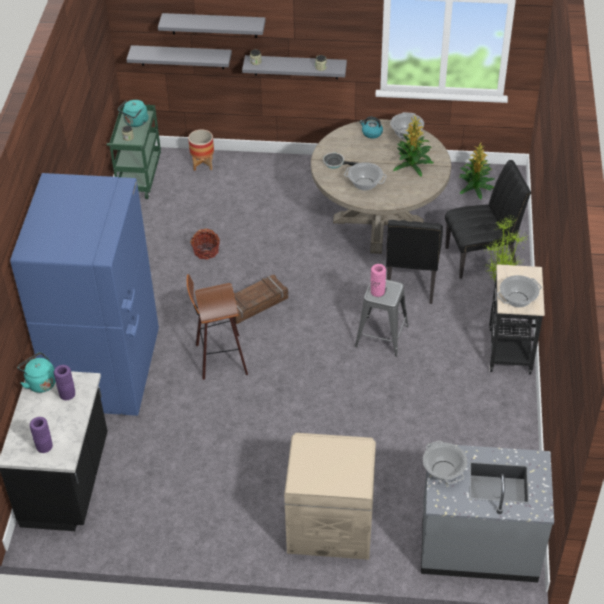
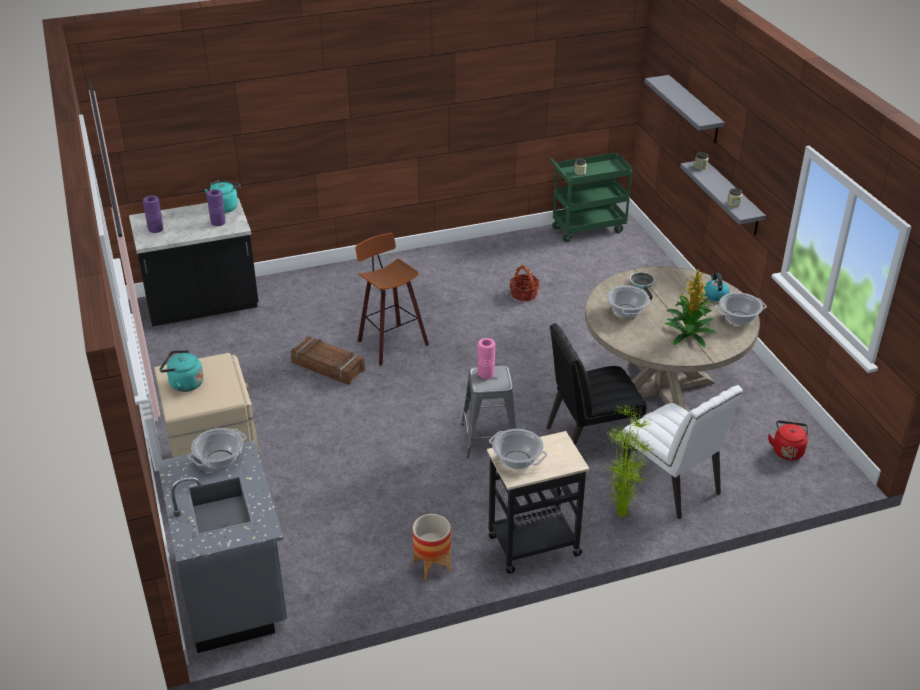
camera: 65 degrees right, 10 degrees down
(107, 371) = (336, 287): blue fridge -> none
(135, 122) = (604, 170): turquoise kettle -> turquoise kettle (184, 384)
(182, 57) = (670, 133): grey shelf -> none
(203, 164) = (642, 257): planter -> planter (432, 565)
(255, 303) = (476, 343): crate -> crate (328, 366)
(475, 188) = (787, 450): potted plant -> red kettle
(480, 258) = (670, 484): black chair -> white chair

